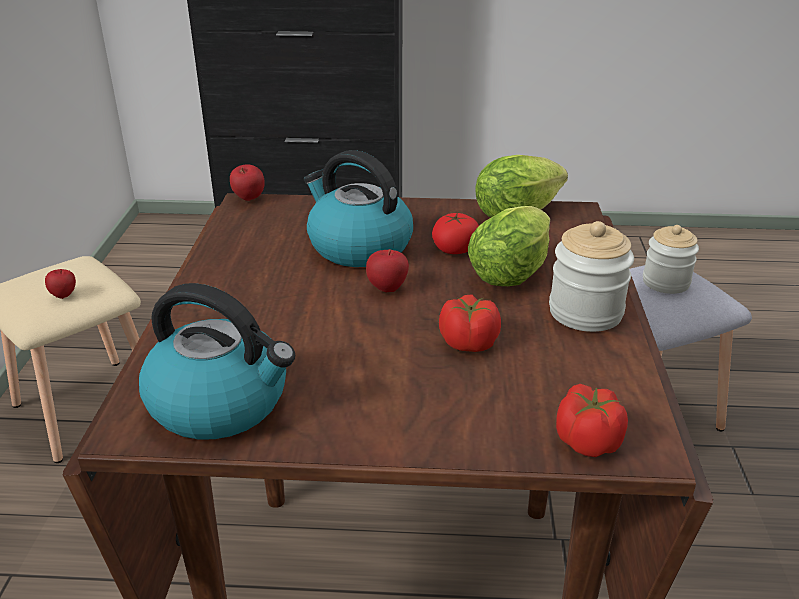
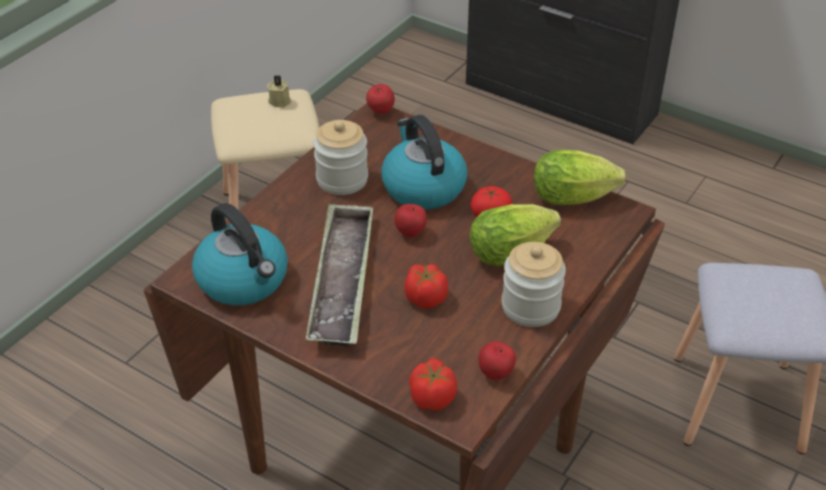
camera: 30 degrees right, 10 degrees up
(64, 296) = (264, 126): apple -> apple (496, 374)
(68, 269) = (280, 101): none -> beige candle
(353, 359) = (342, 281): none -> tray
(665, 282) = (773, 292): jar -> jar (342, 179)

